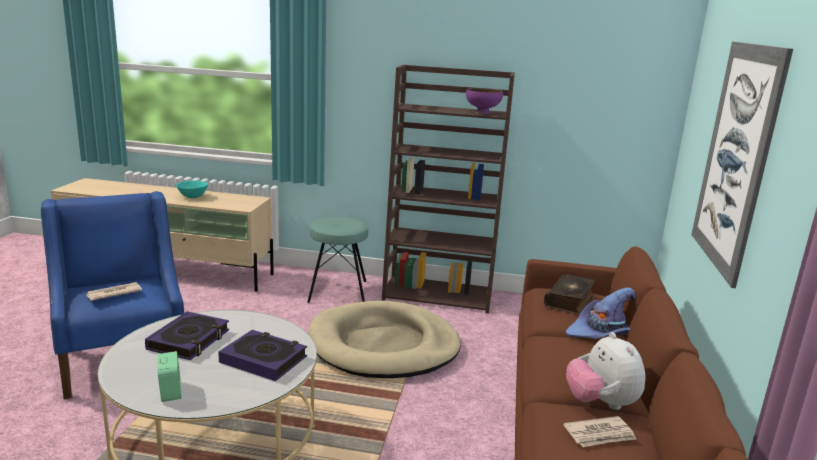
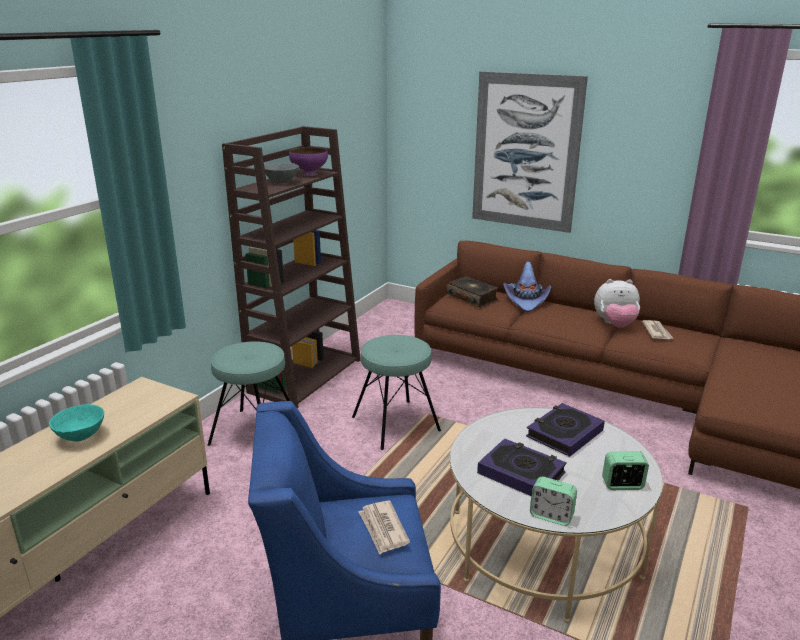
camera: 70 degrees left, 5 degrees up
(123, 356) = (551, 516): none -> alarm clock
(384, 345) = (396, 424): beige dog bed -> turquoise stool
(442, 109) = (281, 182): none -> grey bowl

